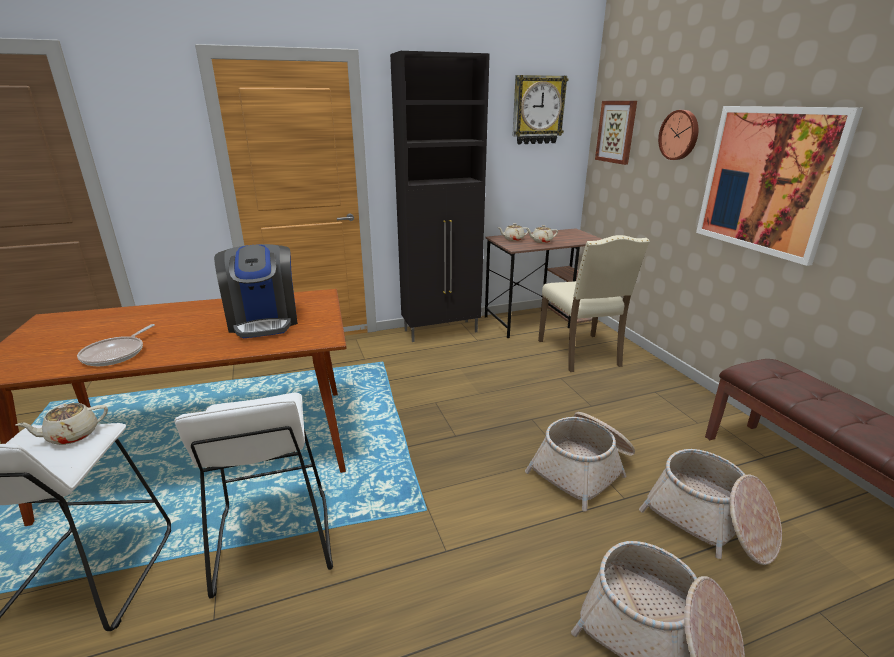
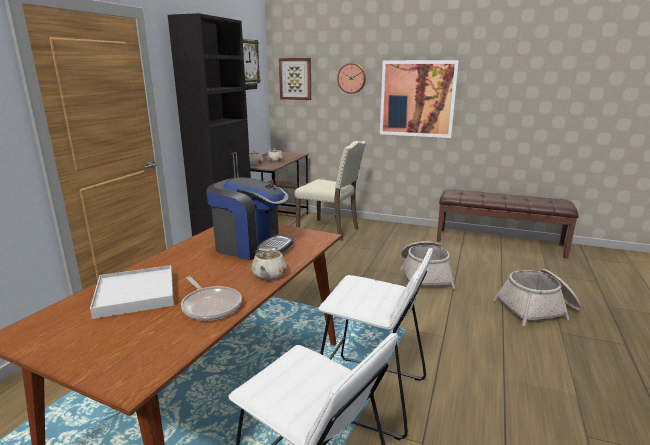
camera: 50 degrees left, 5 degrees down
(72, 435) = (294, 366): beige teapot -> beige teapot (269, 275)
(126, 323) = (136, 294): none -> white tray
(709, 522) = (488, 268): basket -> none

